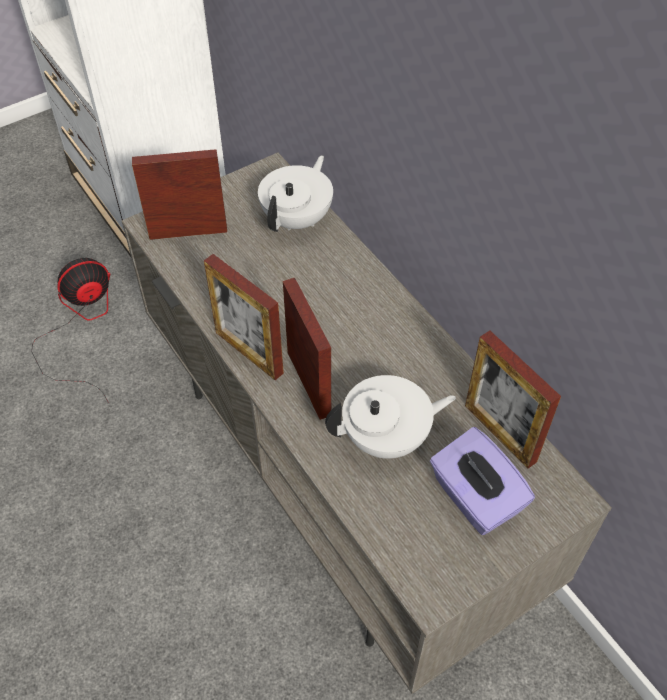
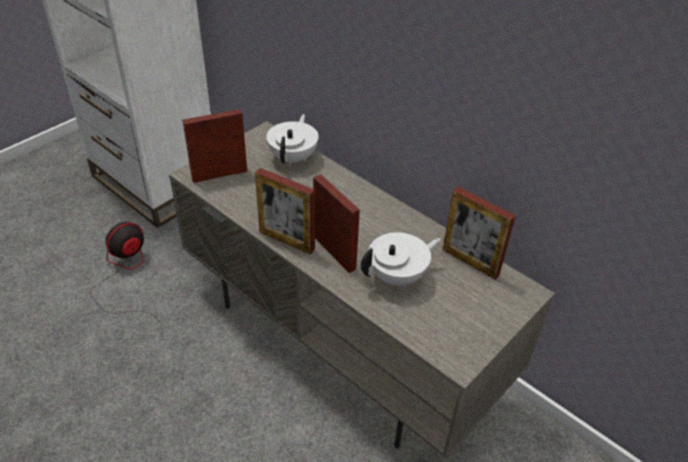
camera: 15 degrees left, 10 degrees down
(475, 498) = (467, 302): purple tissue box -> none

